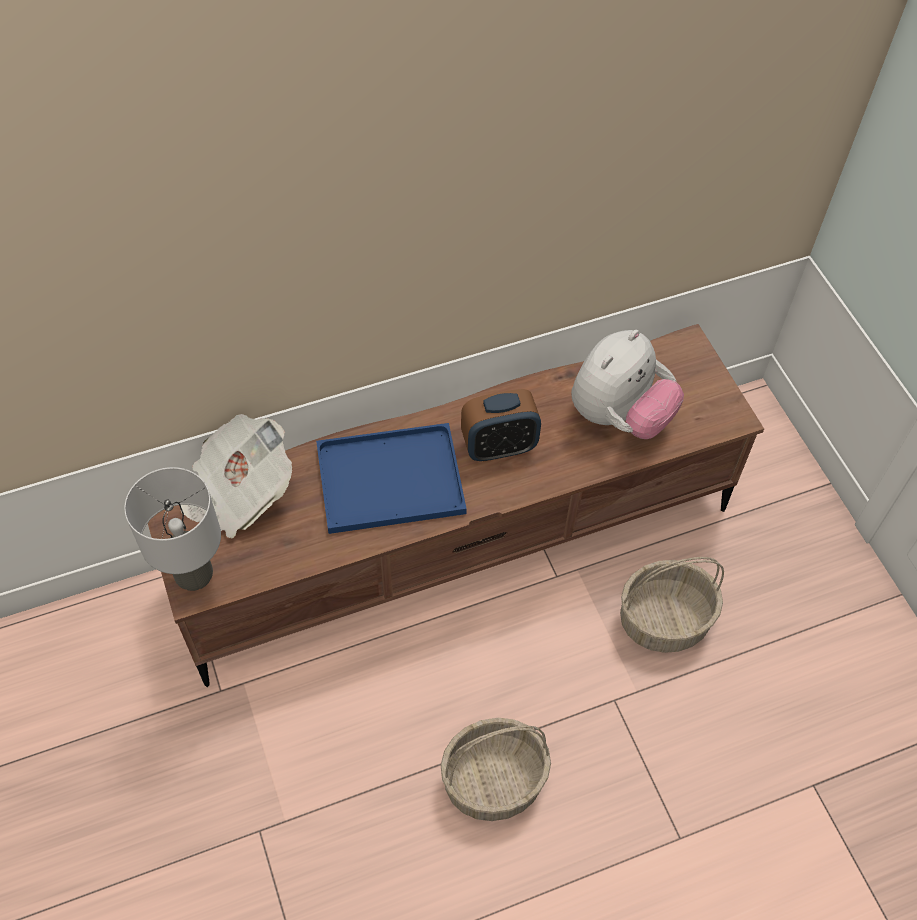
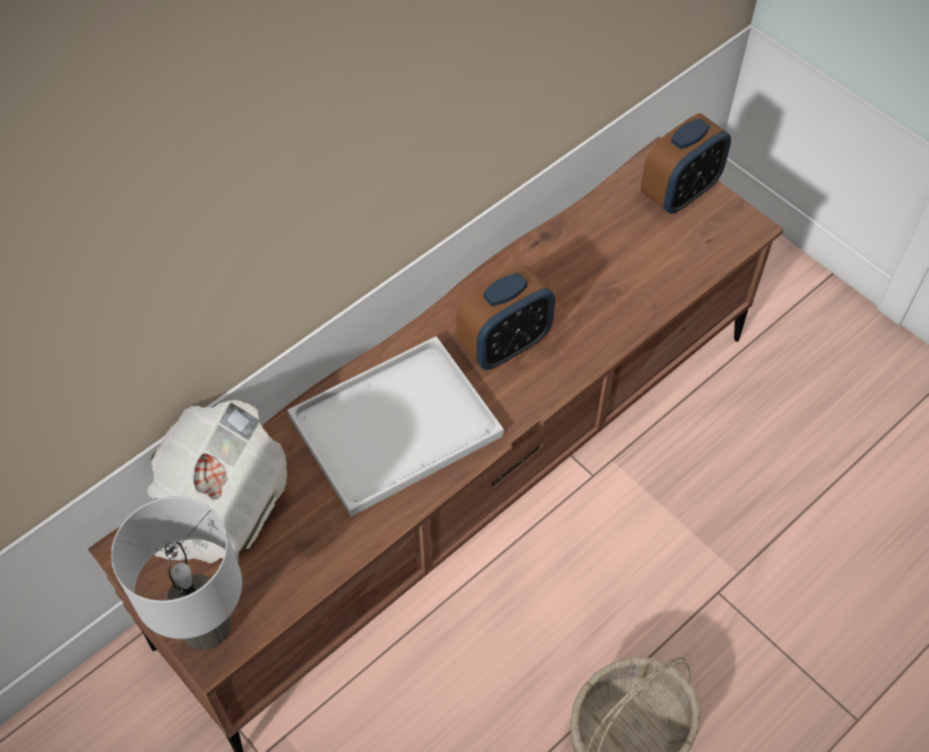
camera: 20 degrees left, 0 degrees up
(393, 478) = (397, 423): blue tray -> white tray
(619, 416) = (623, 265): plush toy -> none
(664, 619) = (730, 481): basket -> none
(692, 374) = (679, 193): none -> alarm clock

